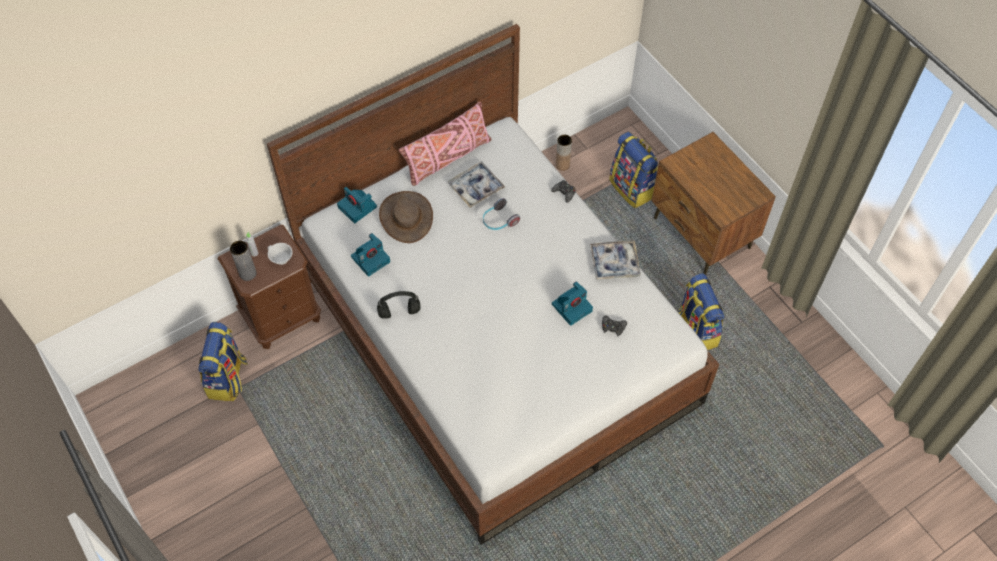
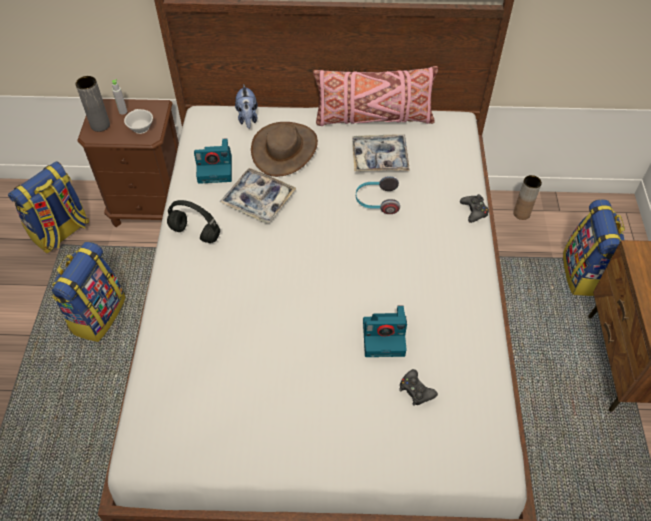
camera: 35 degrees right, 5 degrees down
(358, 207) = (247, 118): camera -> plush toy
(614, 263) = (476, 317): tray -> tray (258, 200)
(695, 330) = (556, 468): backpack -> backpack (97, 314)

